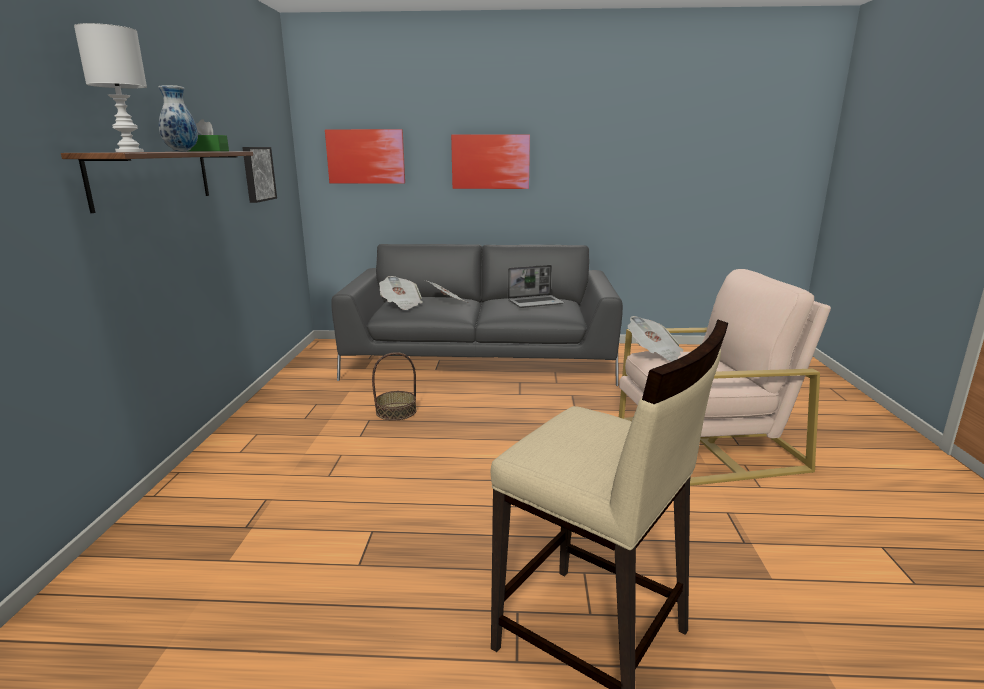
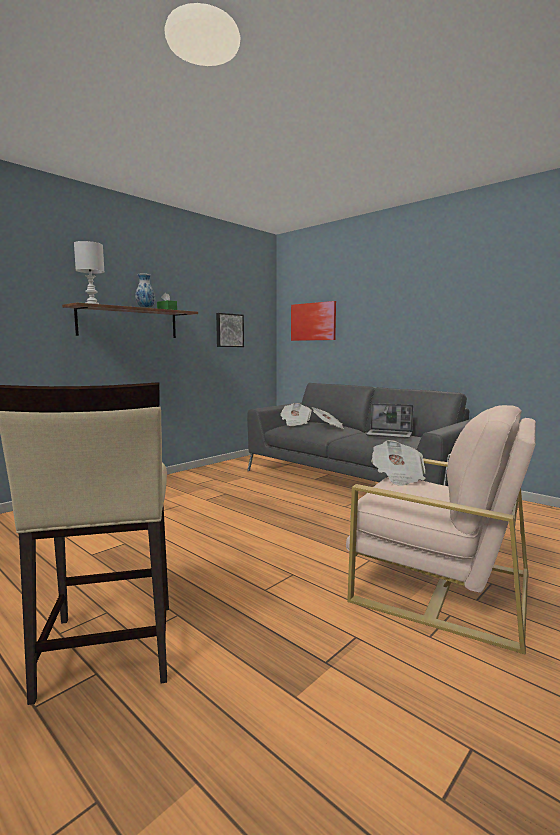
camera: 40 degrees right, 10 degrees down
(396, 411) = (247, 494): basket -> none
(490, 161) = (393, 321): picture -> none

